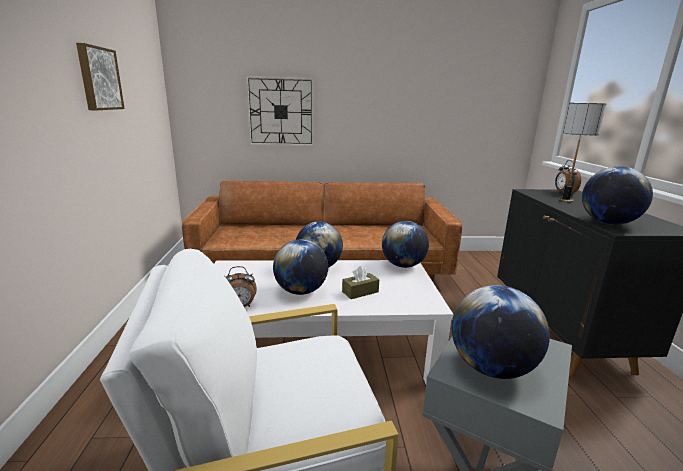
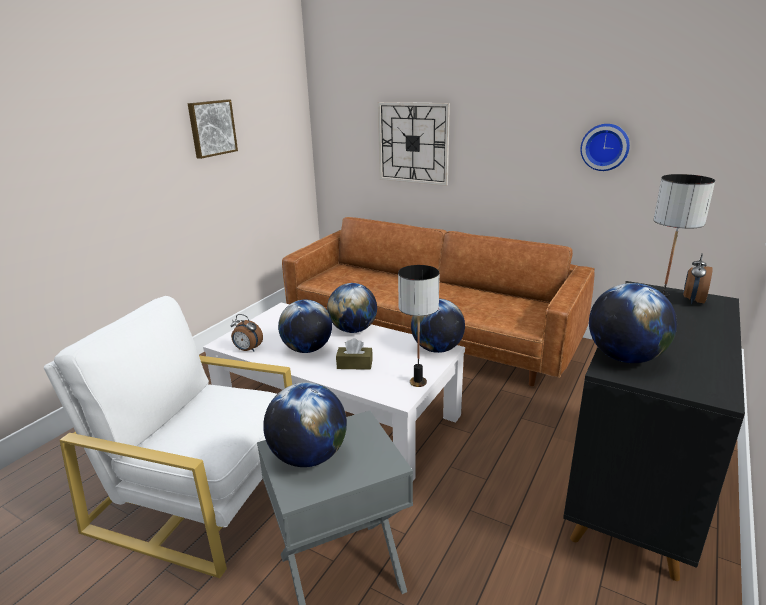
camera: 35 degrees right, 5 degrees up
(427, 291) = (418, 382): none -> table lamp
(433, 110) = (605, 147): none -> wall clock

